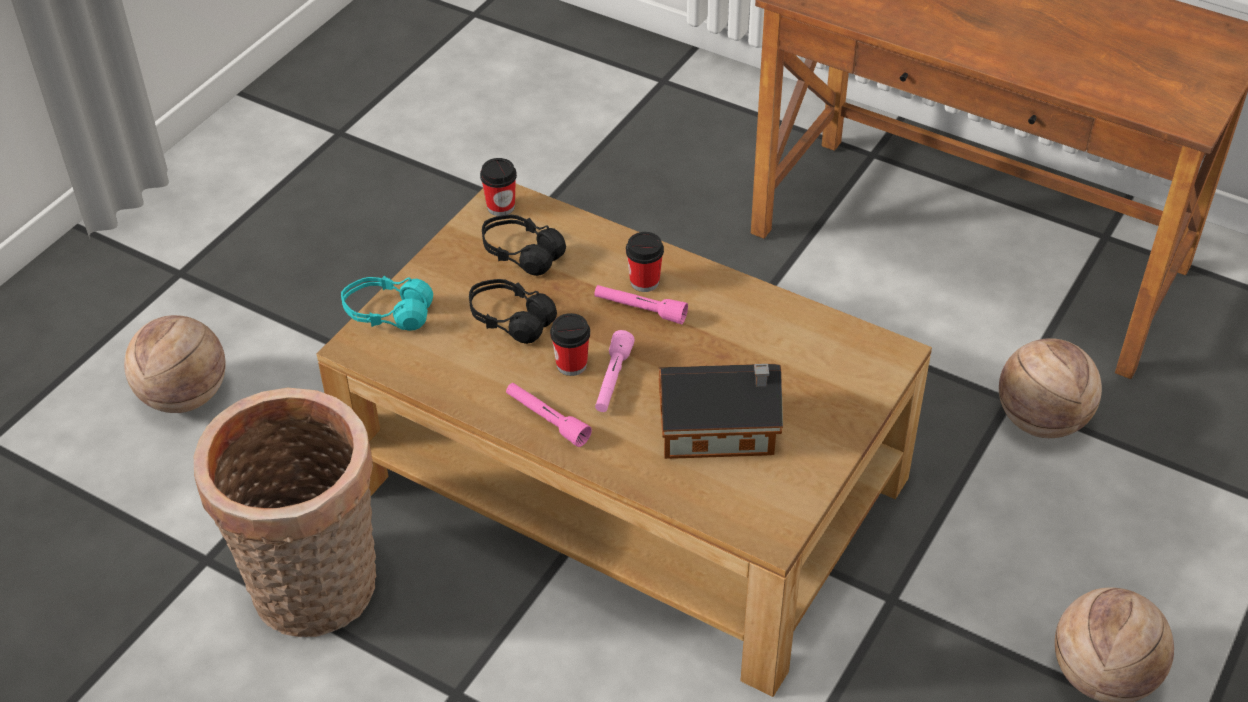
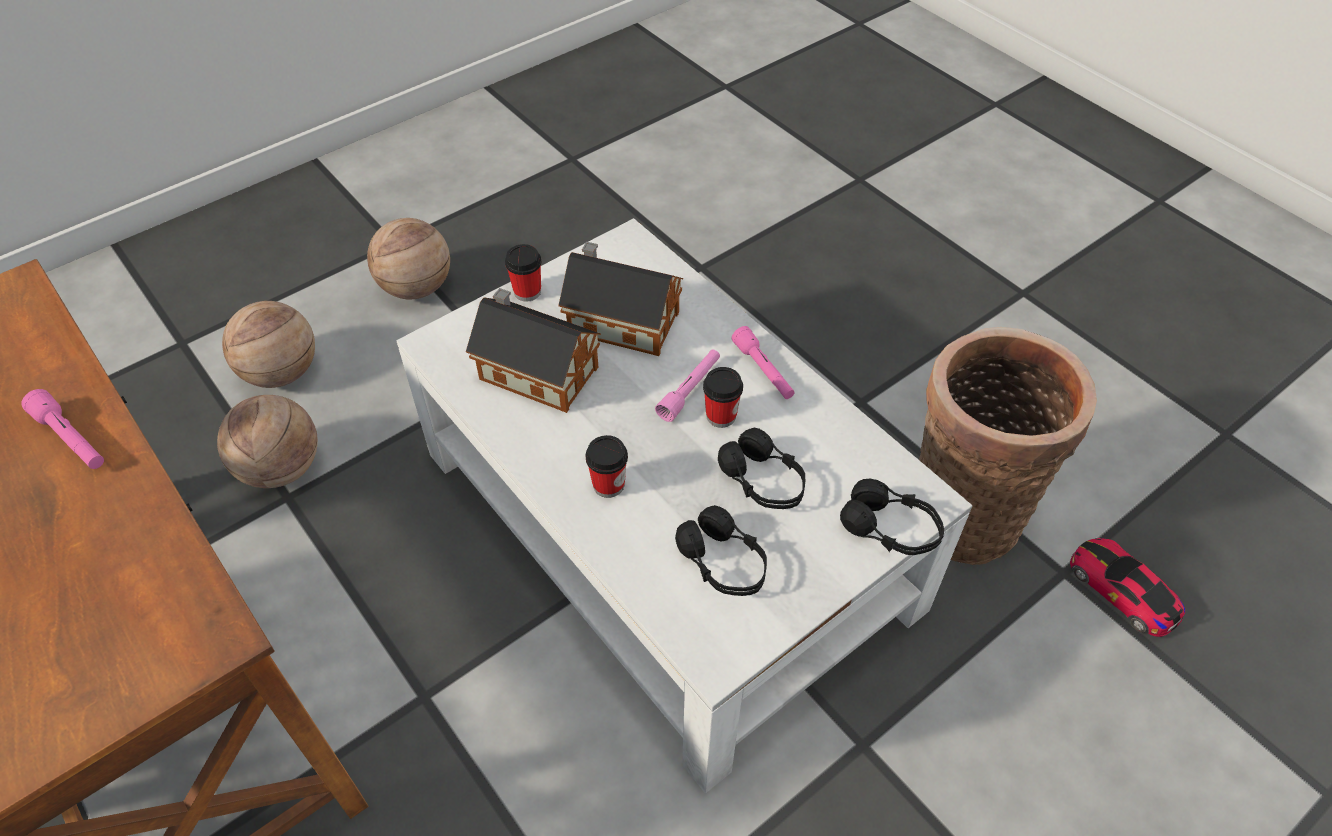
camera: 160 degrees left, 5 degrees up
(145, 559) = (1122, 590): none -> toy car
(184, 397) = (1102, 785): basketball -> basketball (282, 373)
(387, 314) = (890, 529): turquoise headphones -> black headphones
(501, 207) = (723, 645): cup -> cup (527, 292)
(623, 480) = (667, 530): brown coffee table -> white coffee table
(640, 310) = (629, 453): pink flashlight -> pink flashlight (71, 439)
(773, 355) = (535, 370): none -> toy house

